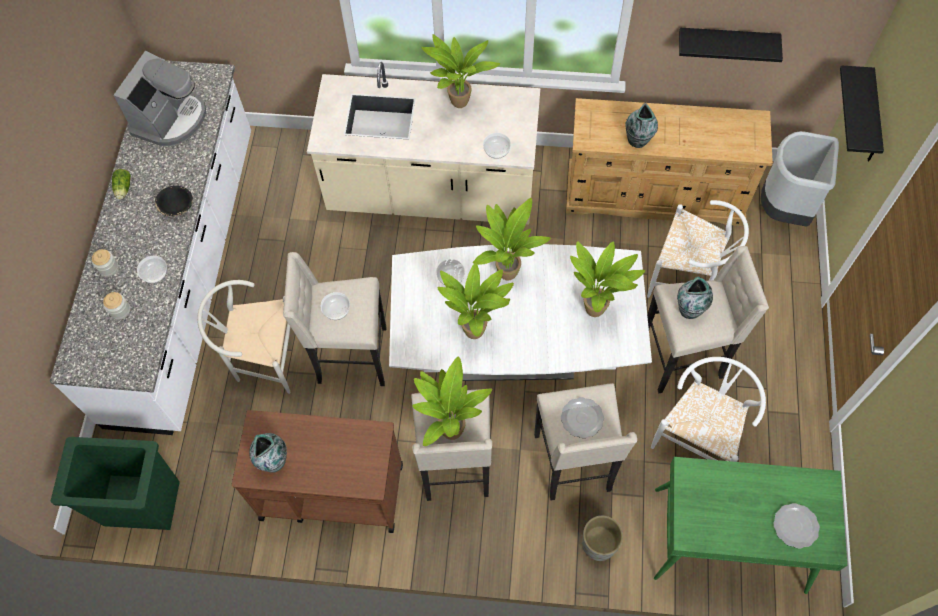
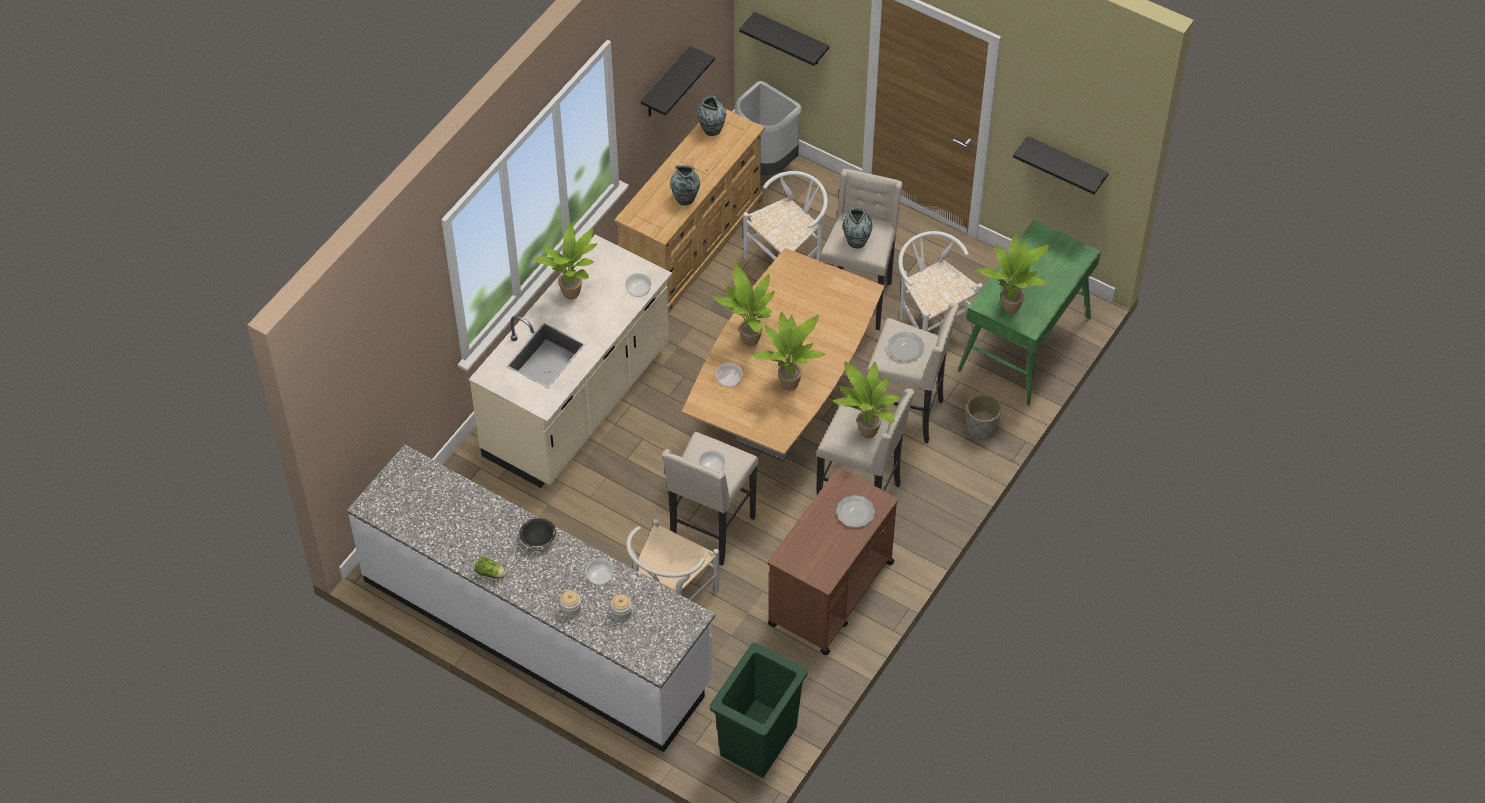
camera: 65 degrees left, 10 degrees down
(170, 119) = (434, 513): coffee machine -> none
(274, 461) = (824, 558): vase -> vase (711, 129)
(515, 354) = (783, 411): white dining table -> brown dining table
(597, 308) = (818, 298): potted plant -> potted plant (1010, 306)
(795, 525) = (1058, 264): plate -> plate (854, 512)
(908, 468) = (1066, 165): none -> black shelf

